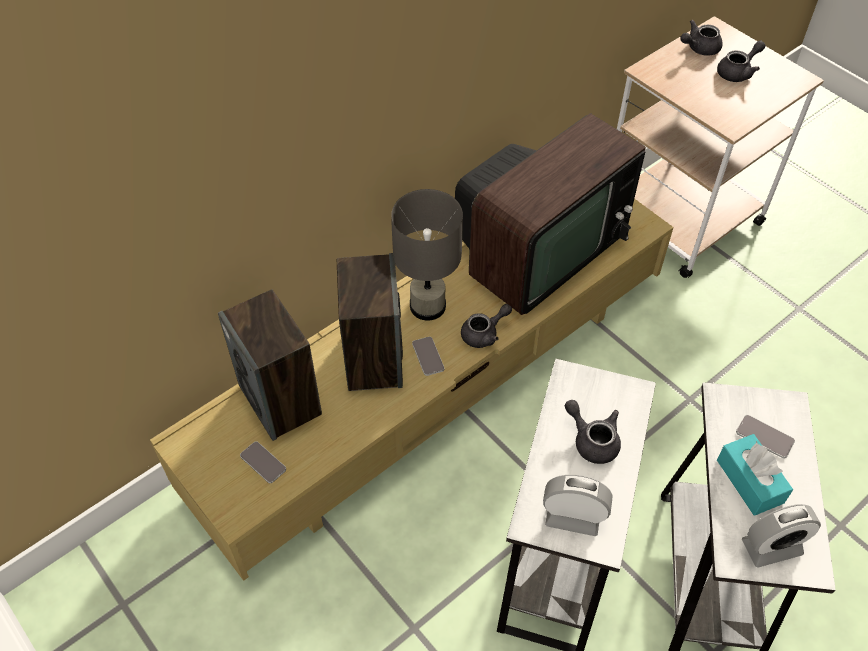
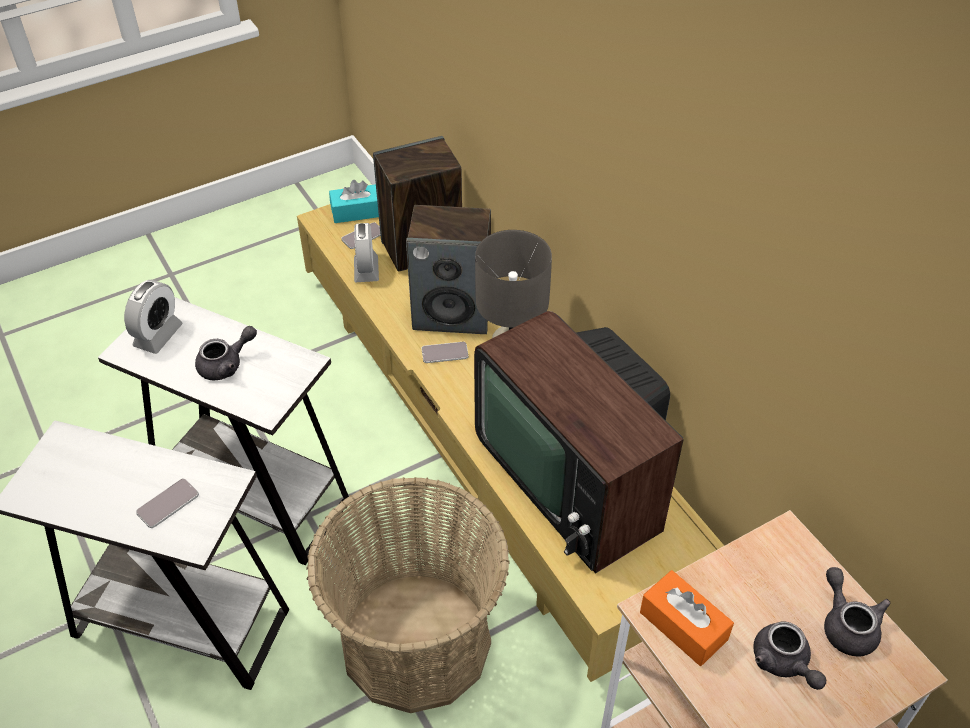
camera: 100 degrees right, 5 degrees down
(484, 334) = (462, 401): grey teapot -> none
(655, 395) = (416, 641): none -> basket
(735, 112) = (683, 626): none -> orange tissue box
(749, 481) = (127, 474): turquoise tissue box -> turquoise tissue box (357, 212)
(771, 547) = (55, 470): alarm clock -> alarm clock (366, 269)

